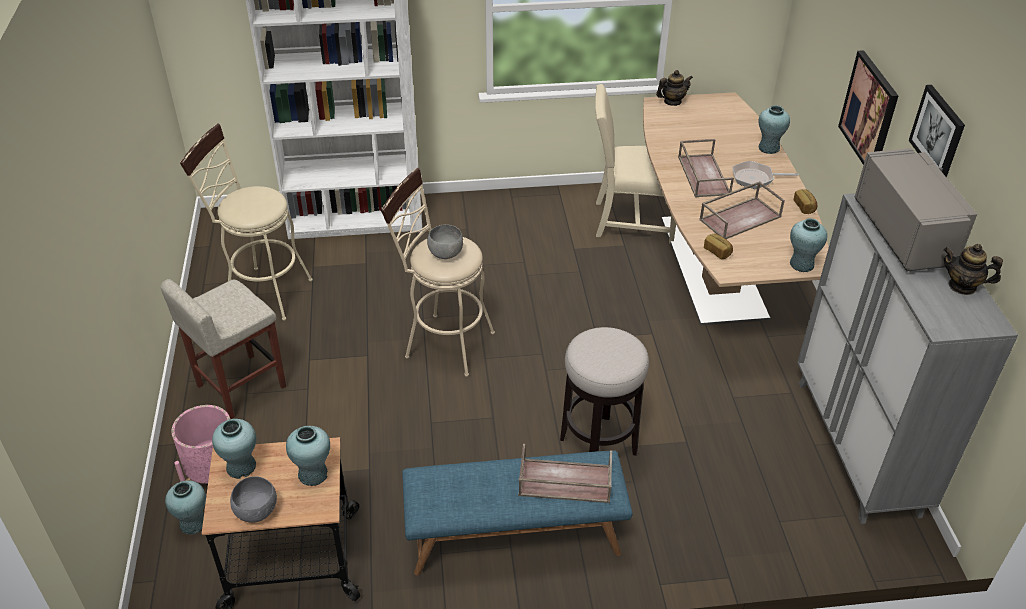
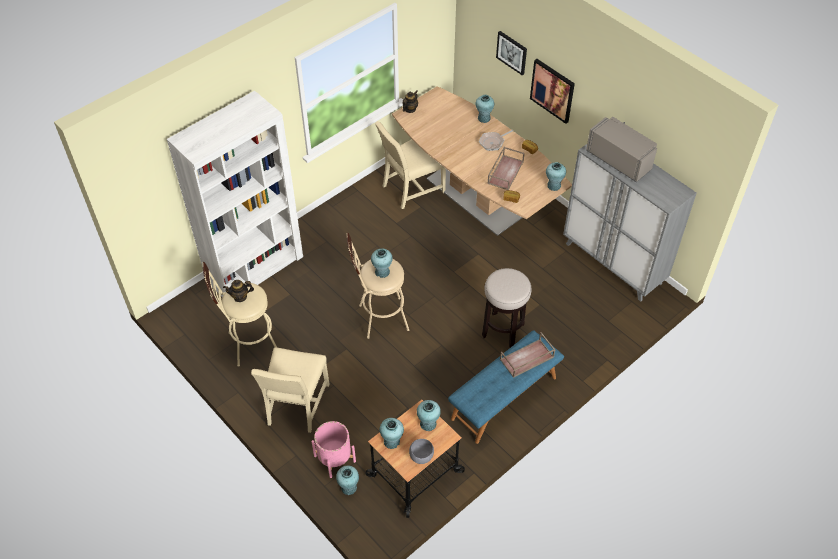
camera: 35 degrees left, 10 degrees up
(240, 386) = (296, 406): beige stool -> beige chair
(445, 253) = (382, 272): grey bowl -> turquoise vase
(702, 175) = (466, 153): brown tray -> none
(938, 132) = (611, 102): picture -> picture (512, 52)
(962, 286) = (661, 178): teapot -> teapot (240, 297)

